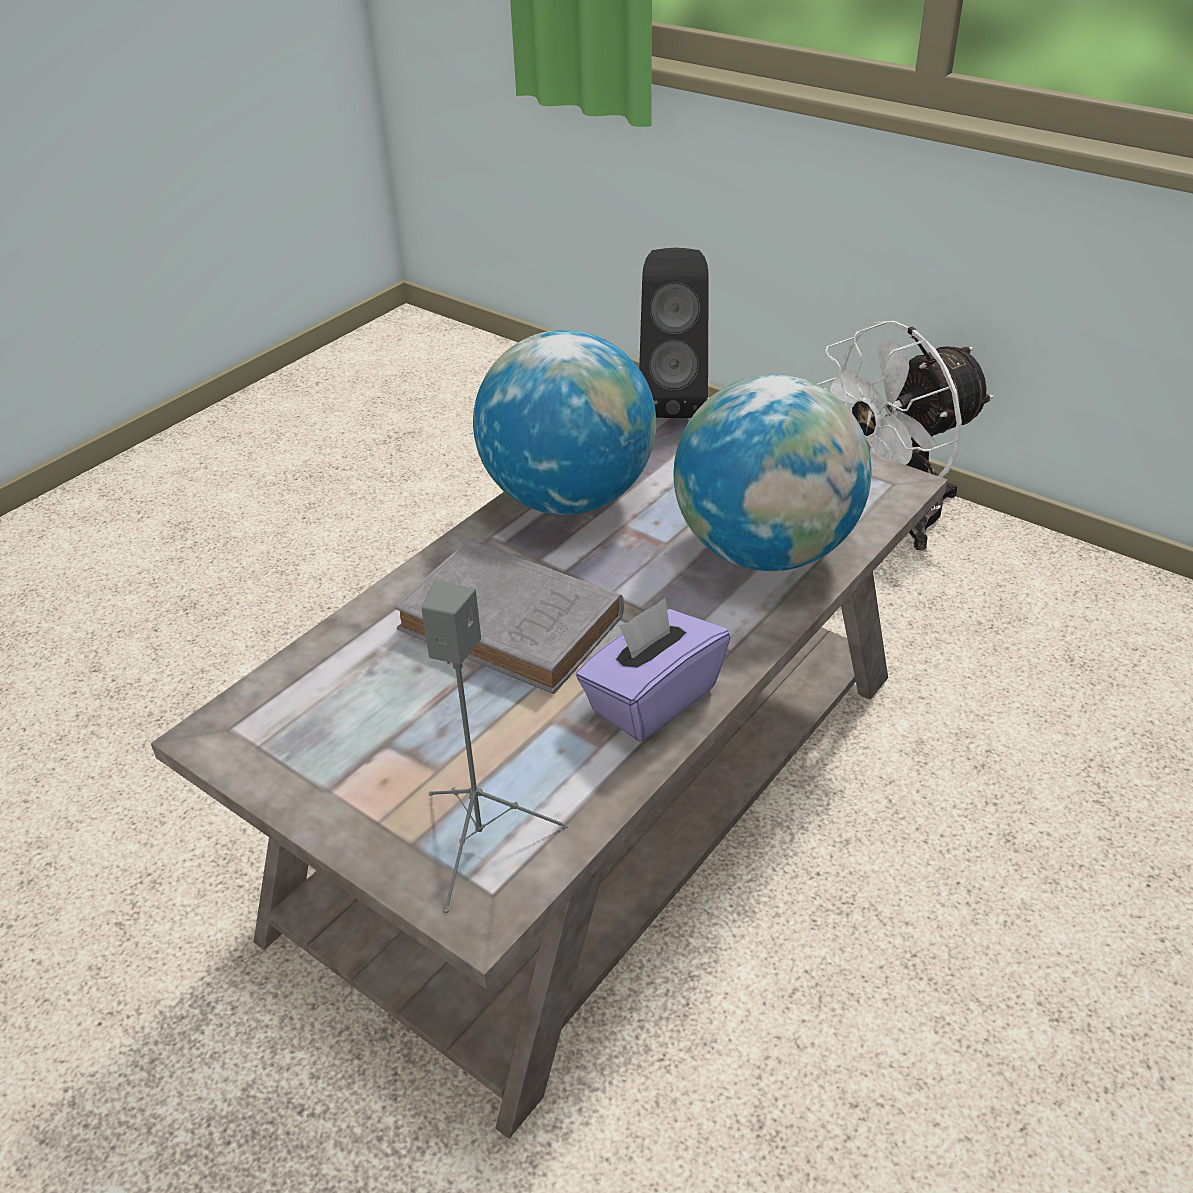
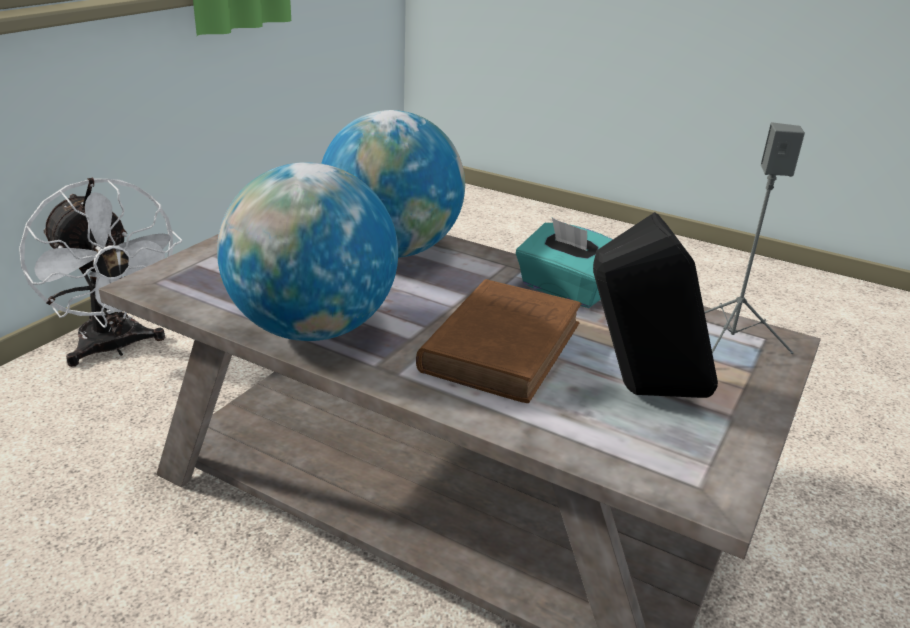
camera: 100 degrees left, 10 degrees down
(516, 625) = (503, 345): grey book -> brown book
(652, 699) = (566, 290): purple tissue box -> turquoise tissue box
(673, 400) = (147, 281): black speaker -> black speaker (639, 393)

